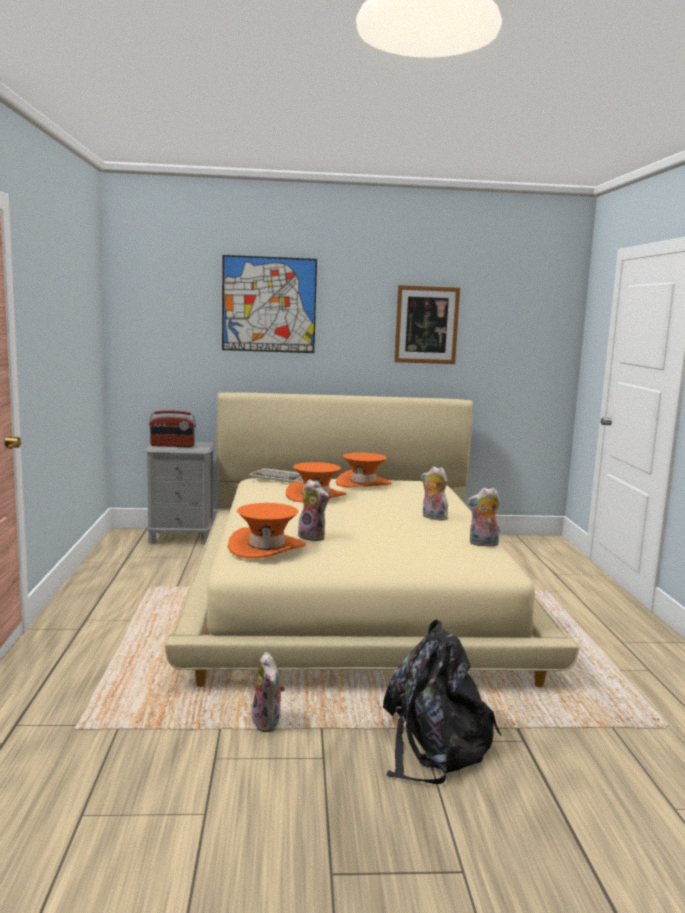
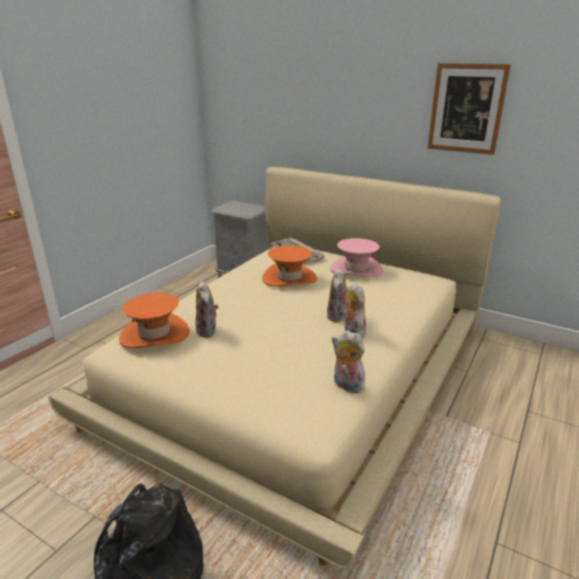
camera: 35 degrees right, 15 degrees up
(172, 446) = (234, 208): radio -> none
(268, 723) = (71, 491): plush toy -> plush toy (338, 316)
(269, 304) = (315, 86): picture -> none
(363, 483) = (356, 270): orange hat -> pink hat

